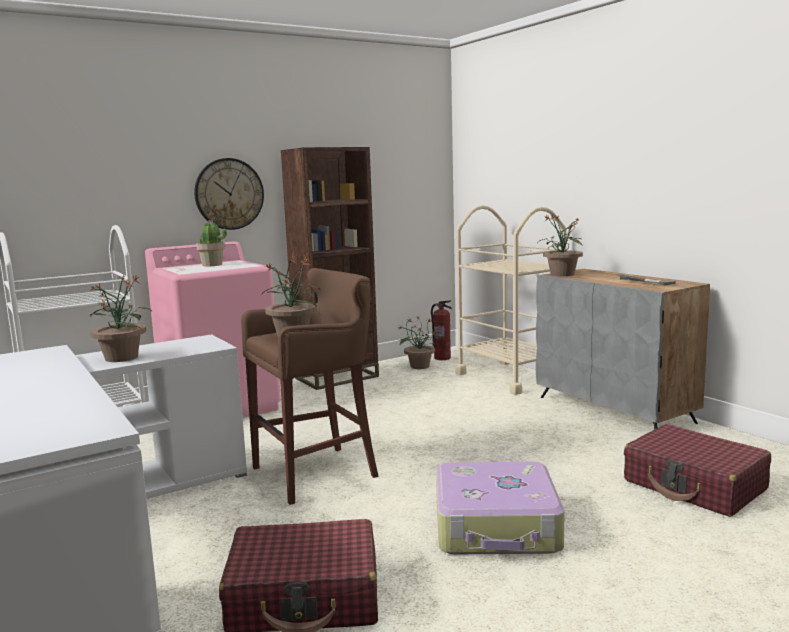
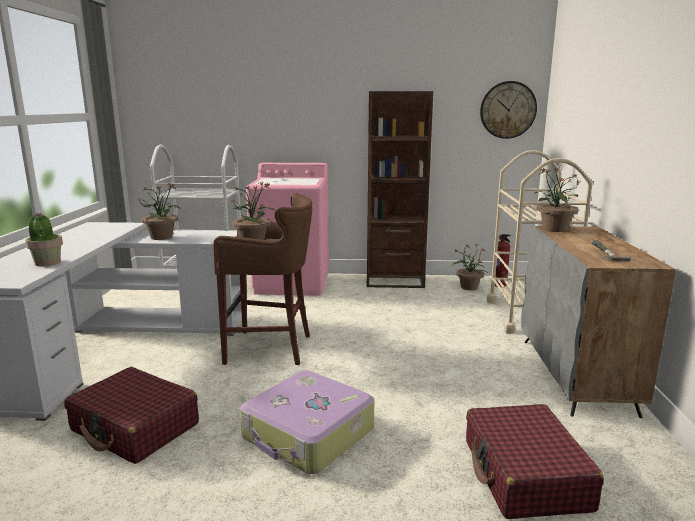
camera: 35 degrees right, 5 degrees up
(212, 265) = (293, 179): potted plant -> potted plant (47, 263)
(229, 194) = (325, 126): wall clock -> wall clock (508, 110)

